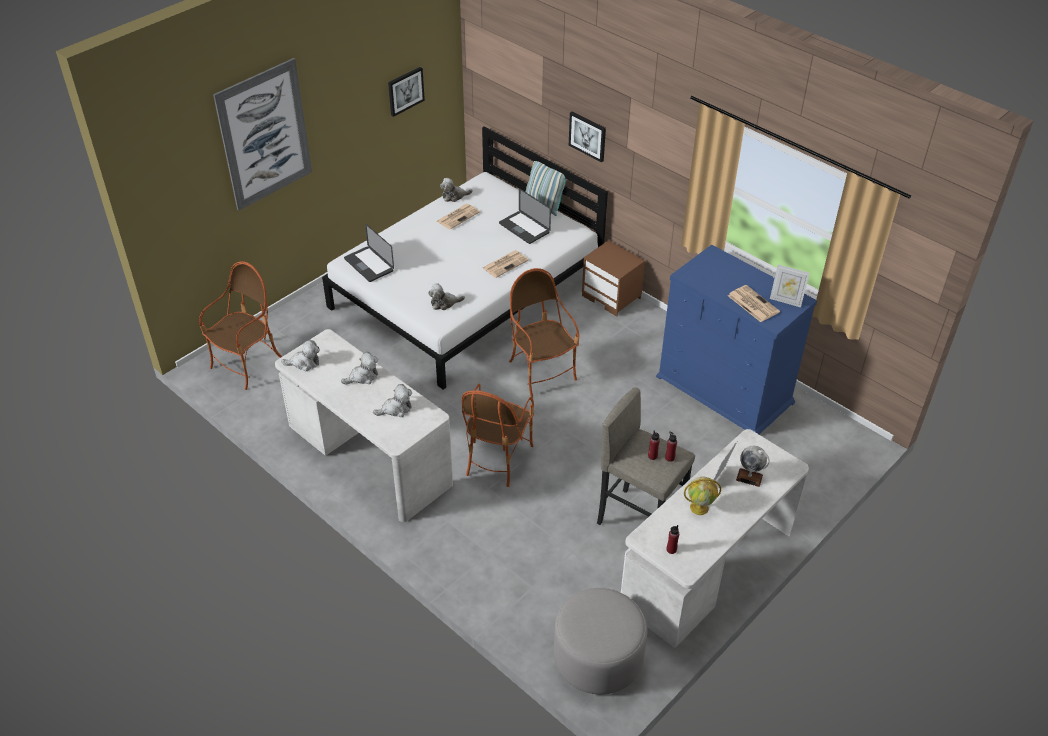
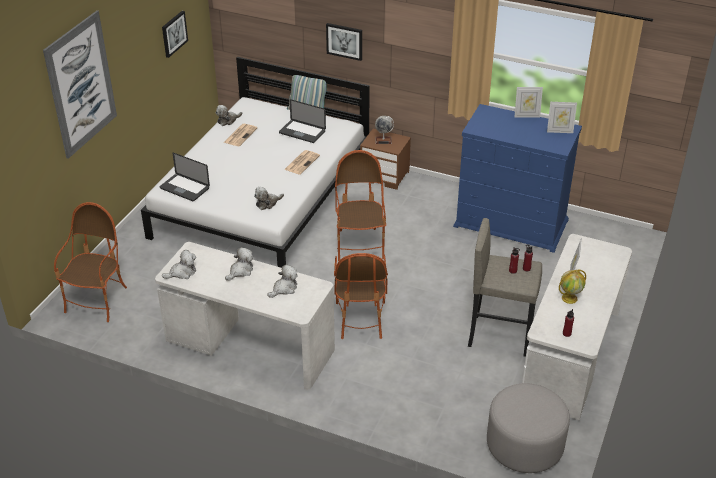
camera: 20 degrees left, 5 degrees down
(541, 372) = (360, 245): armchair -> armchair turned 45 degrees clockwise
(749, 477) = (593, 267): globe -> globe (383, 140)
(752, 303) = (536, 138): newspaper -> none
(758, 272) = (526, 115): none -> picture frame

